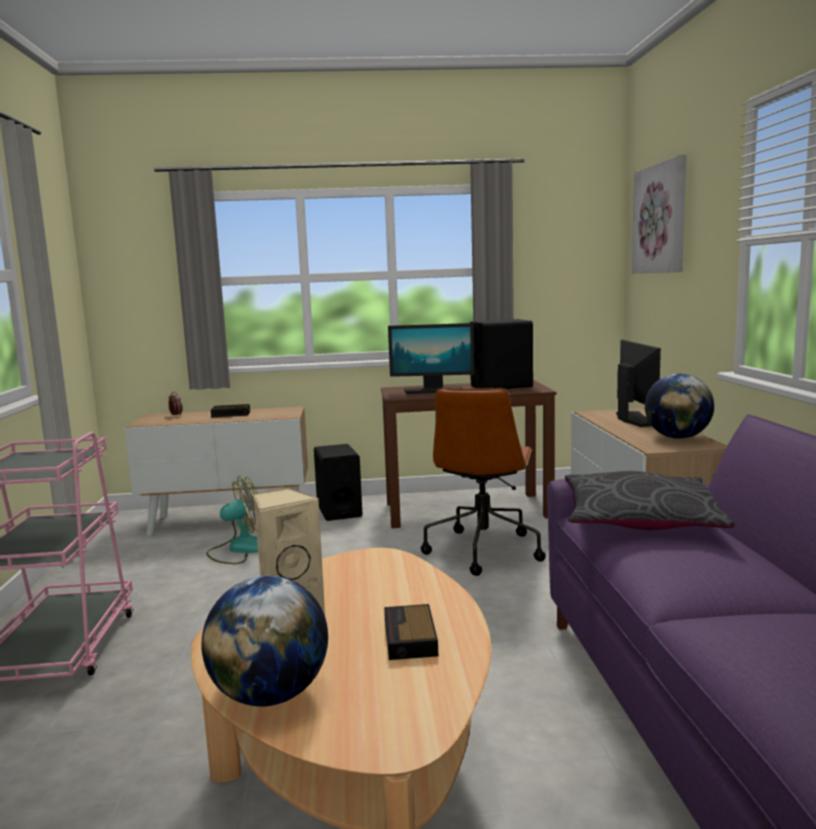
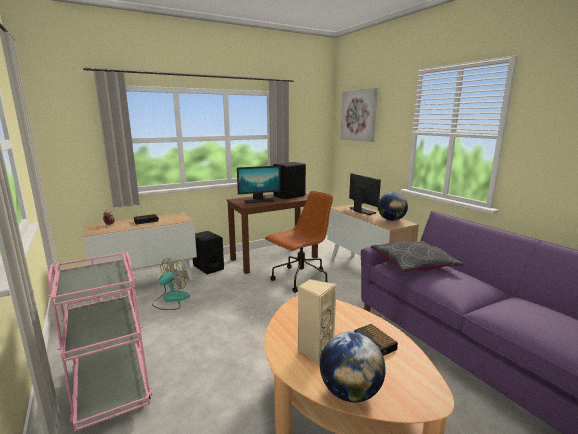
camera: 25 degrees left, 5 degrees up
(483, 550) = (300, 279): brown office chair -> brown office chair turned 120 degrees counterclockwise

